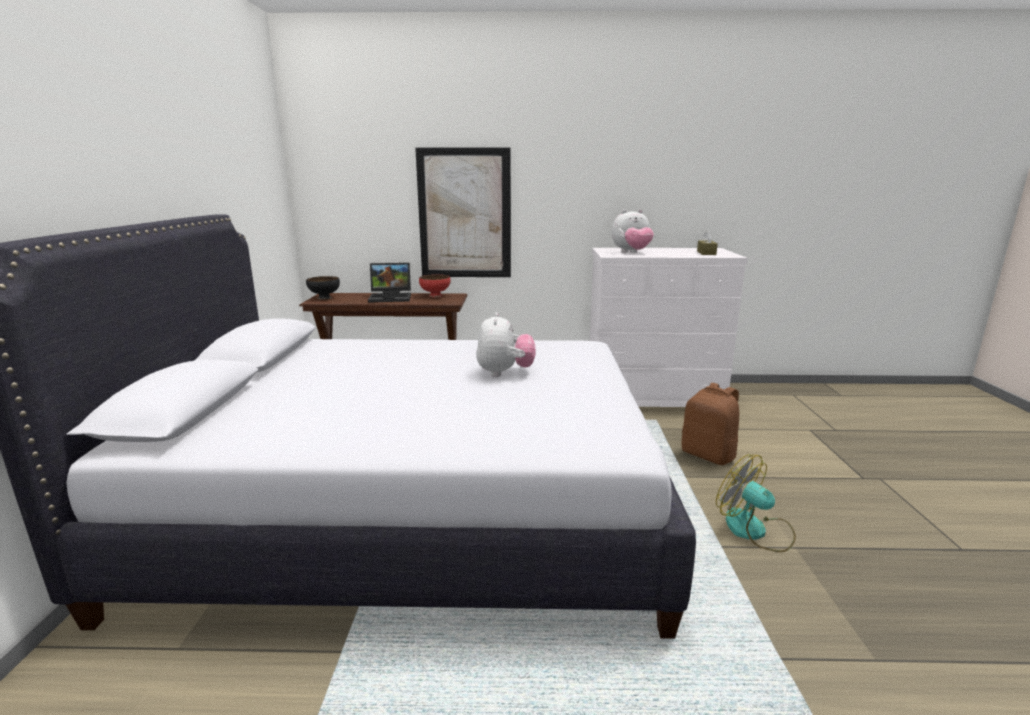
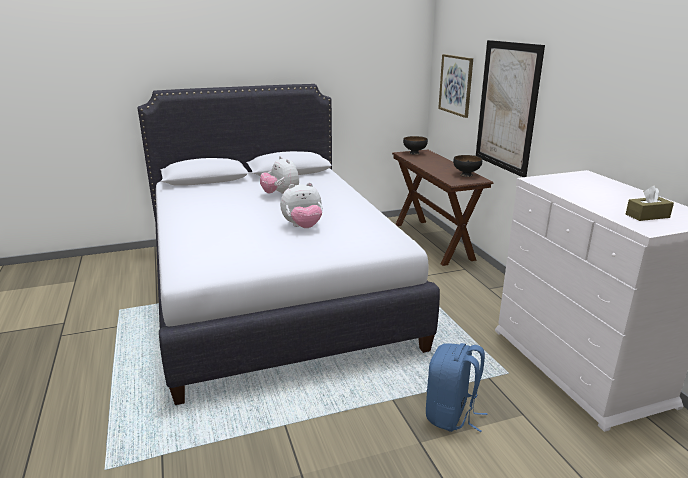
camera: 70 degrees right, 5 degrees up
(360, 204) = (456, 85): none -> picture
(391, 297) = (441, 166): laptop -> none
(435, 296) = (466, 175): red bowl -> black bowl
(631, 252) = (575, 185): plush toy -> plush toy (280, 195)
(709, 455) = (451, 415): brown backpack -> blue backpack
(754, 530) = (318, 447): fan -> none

